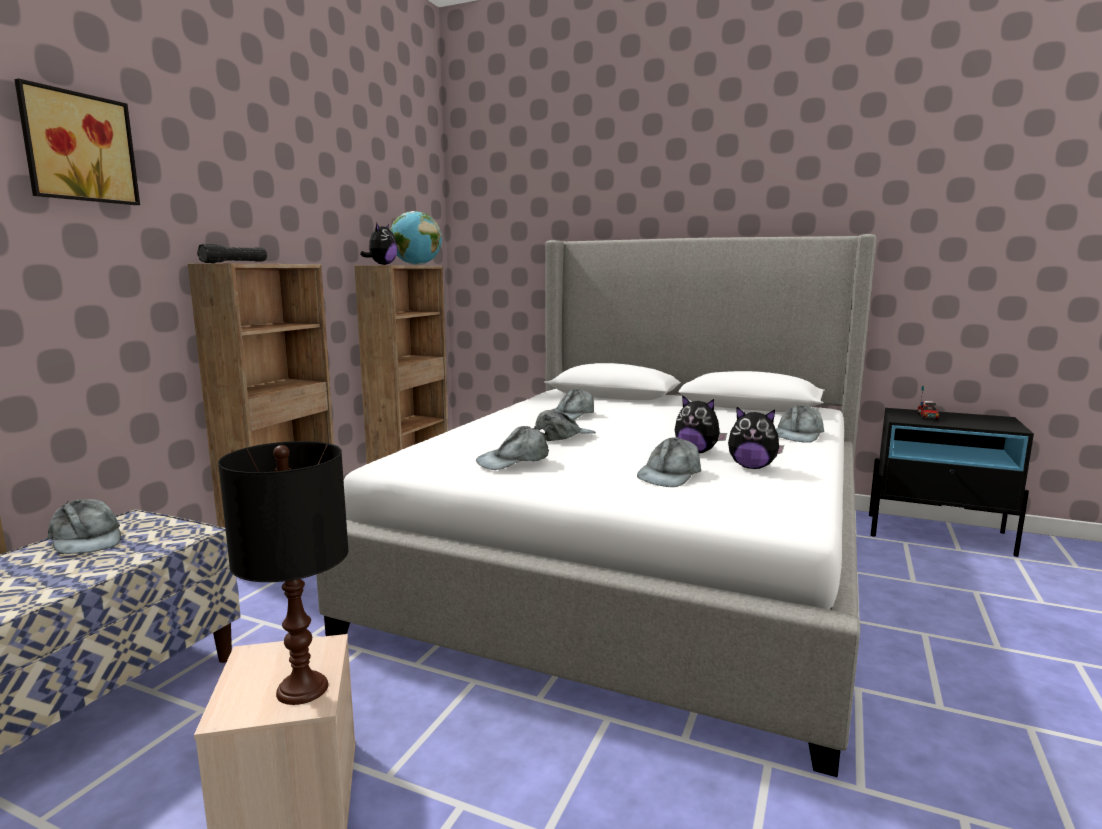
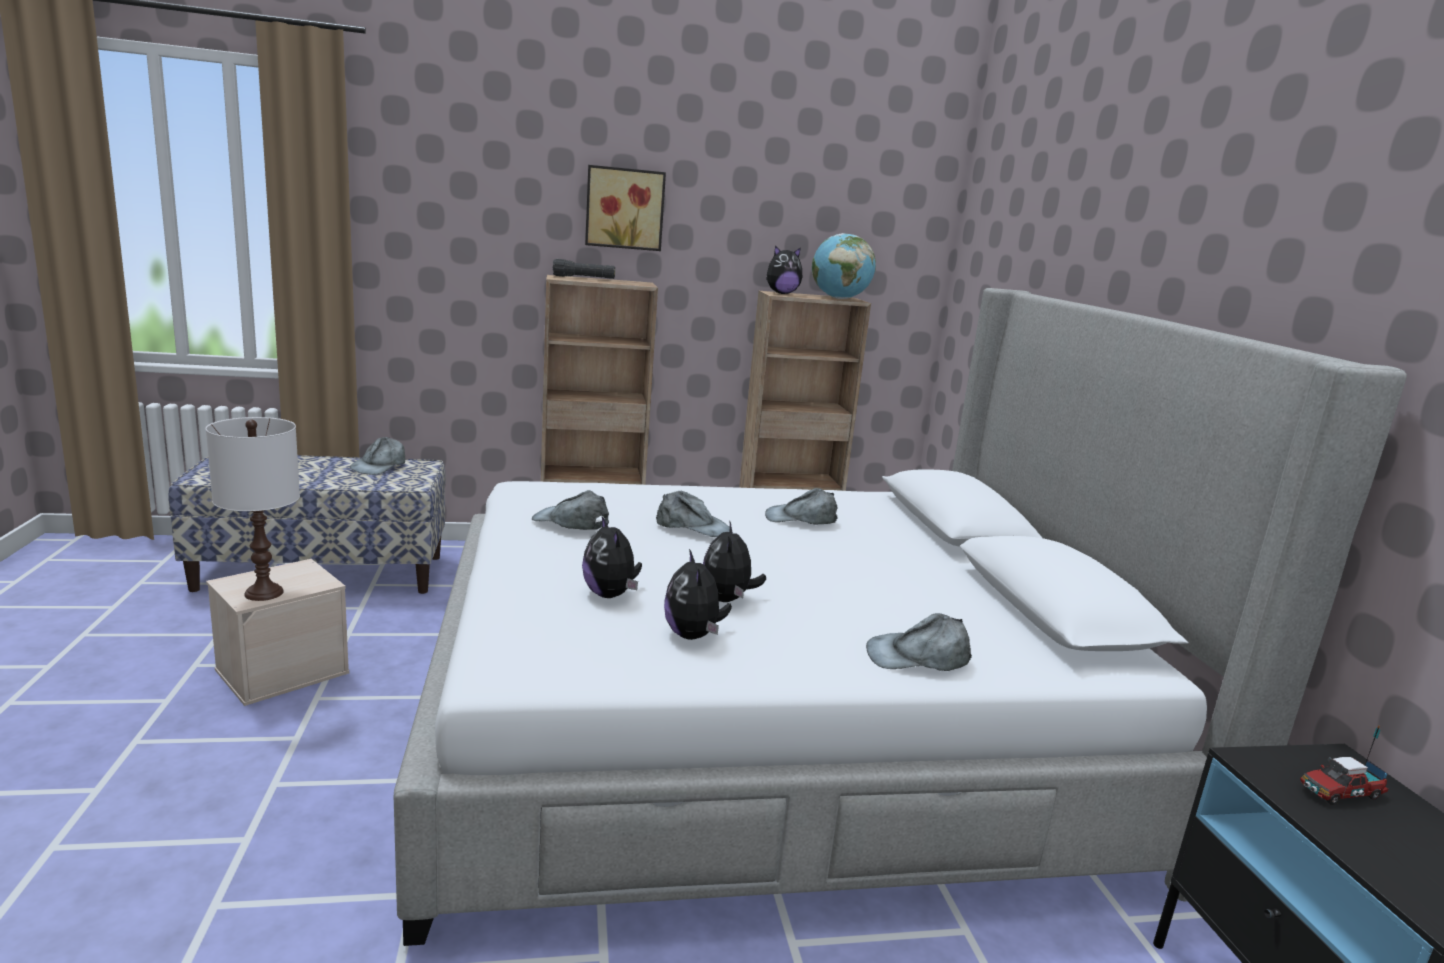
camera: 55 degrees right, 5 degrees up
(77, 148) = (468, 179): picture -> picture (624, 208)
(302, 689) = (263, 593): black table lamp -> white table lamp
(669, 474) = (611, 594): grey cap -> plush toy

